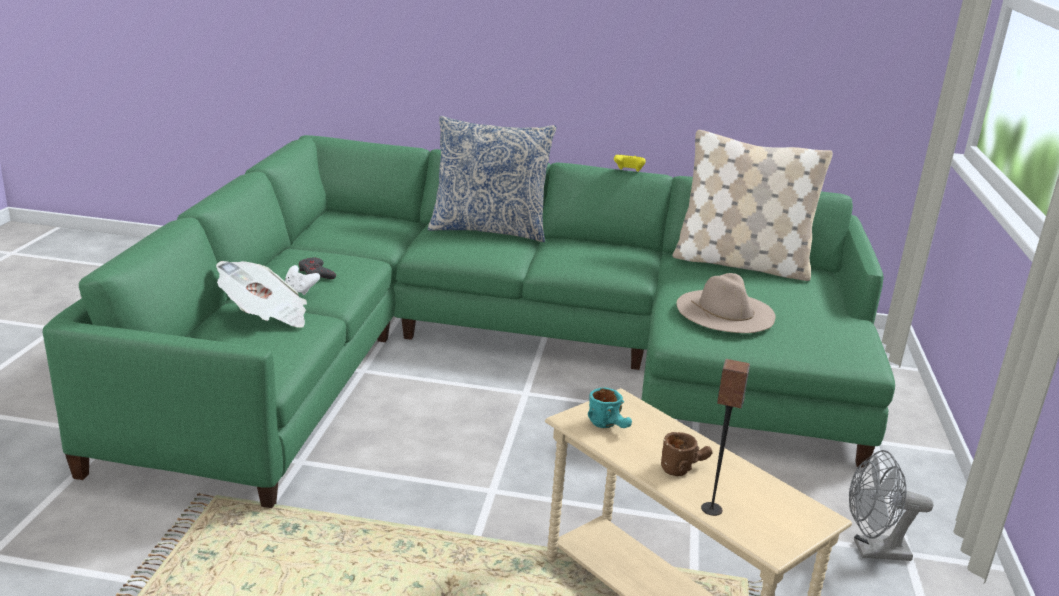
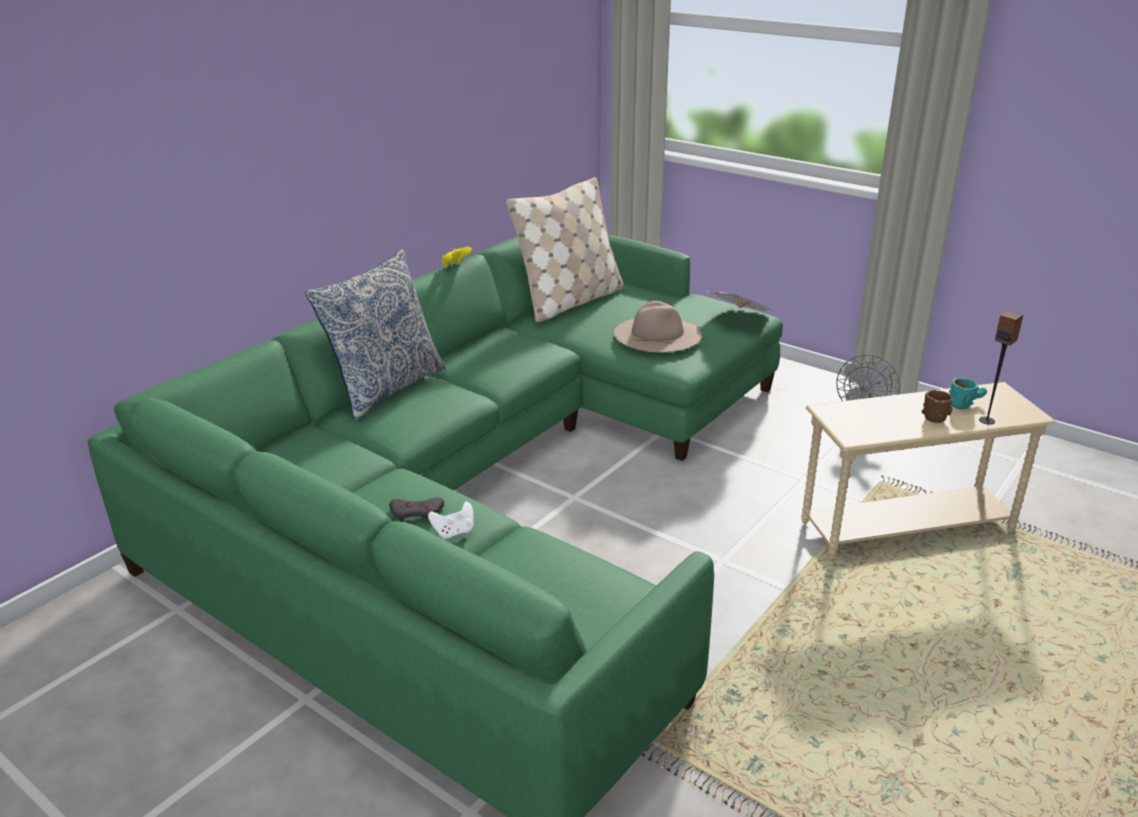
camera: 60 degrees left, 5 degrees up
(265, 316) = (508, 567): newspaper -> newspaper (741, 319)
(611, 426) = (866, 425): turquoise mug -> turquoise mug (965, 403)

